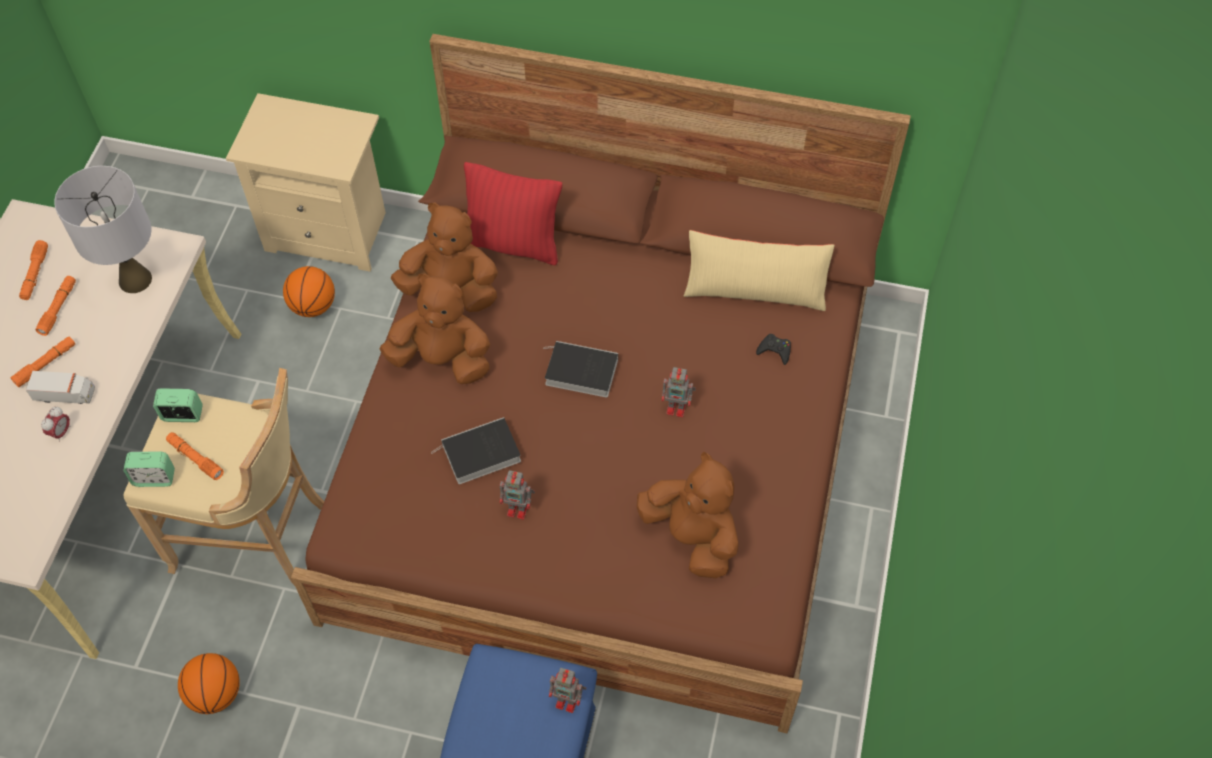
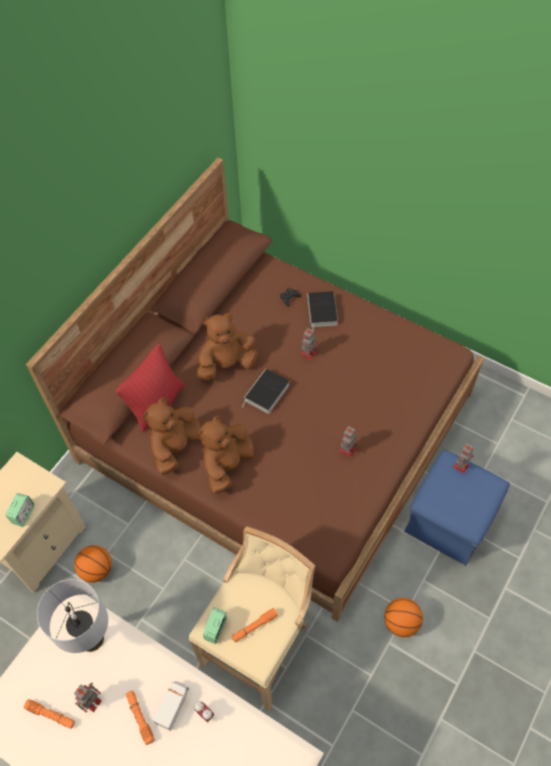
camera: 70 degrees left, 0 degrees up
(58, 308) = (92, 701): orange flashlight -> toy robot
(154, 478) = (260, 657): alarm clock -> alarm clock (23, 514)
(215, 693) = (366, 694): basketball -> basketball (401, 622)
(479, 454) = (306, 459): book -> book (322, 312)
(692, 536) = (392, 370): brown plush toy -> brown plush toy (226, 364)
(755, 290) = (245, 294): beige pillow -> none

